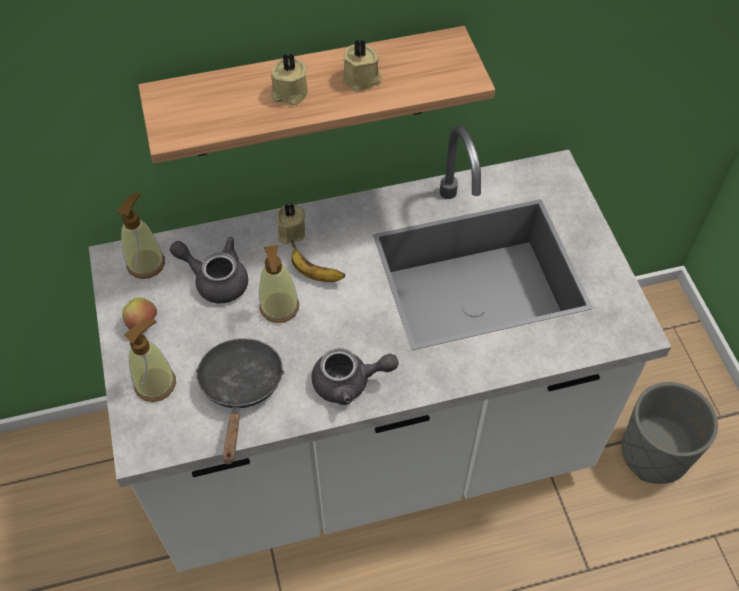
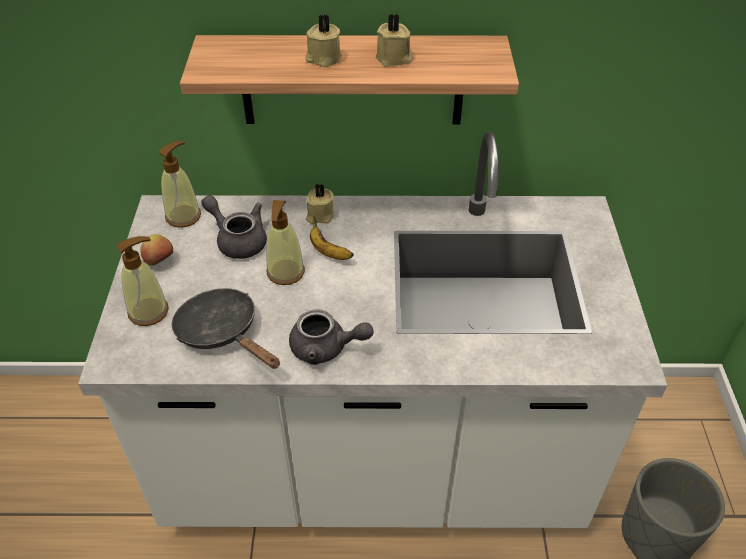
camera: 15 degrees right, 10 degrees down
(241, 389) = (222, 333): black frying pan -> black frying pan turned 60 degrees counterclockwise

